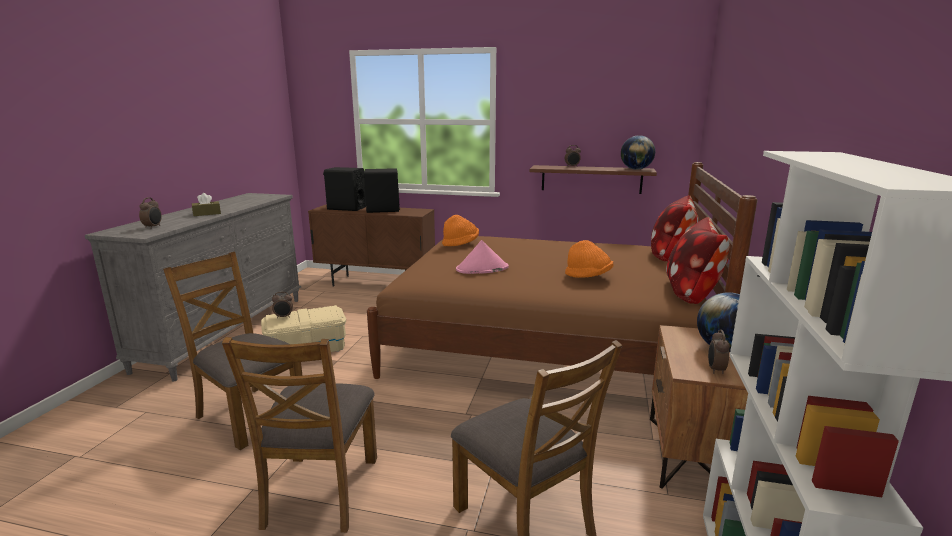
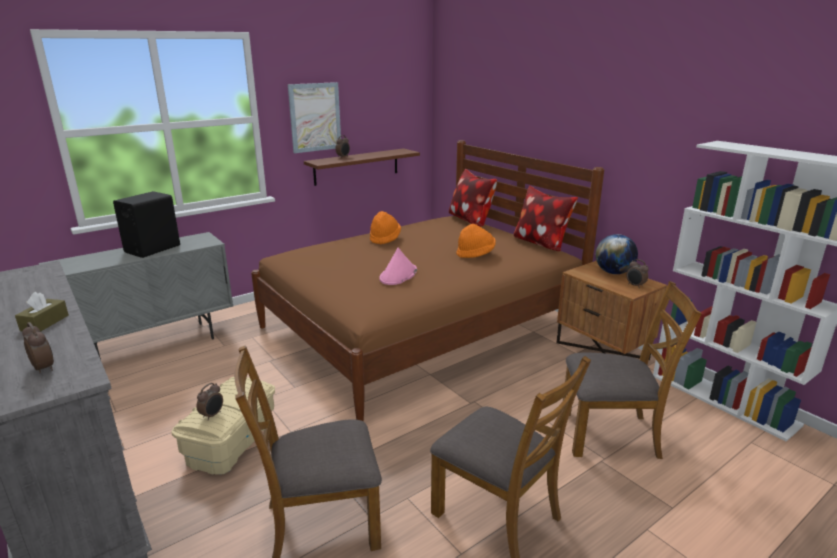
camera: 50 degrees left, 5 degrees up
(346, 208) = (93, 260): black speaker -> none
(376, 284) = (155, 345): brown cabinet -> grey cabinet
(460, 243) = (316, 260): orange hat -> orange hat (385, 238)
(550, 125) = (315, 117): none -> picture
(636, 169) = (397, 151): globe -> none

